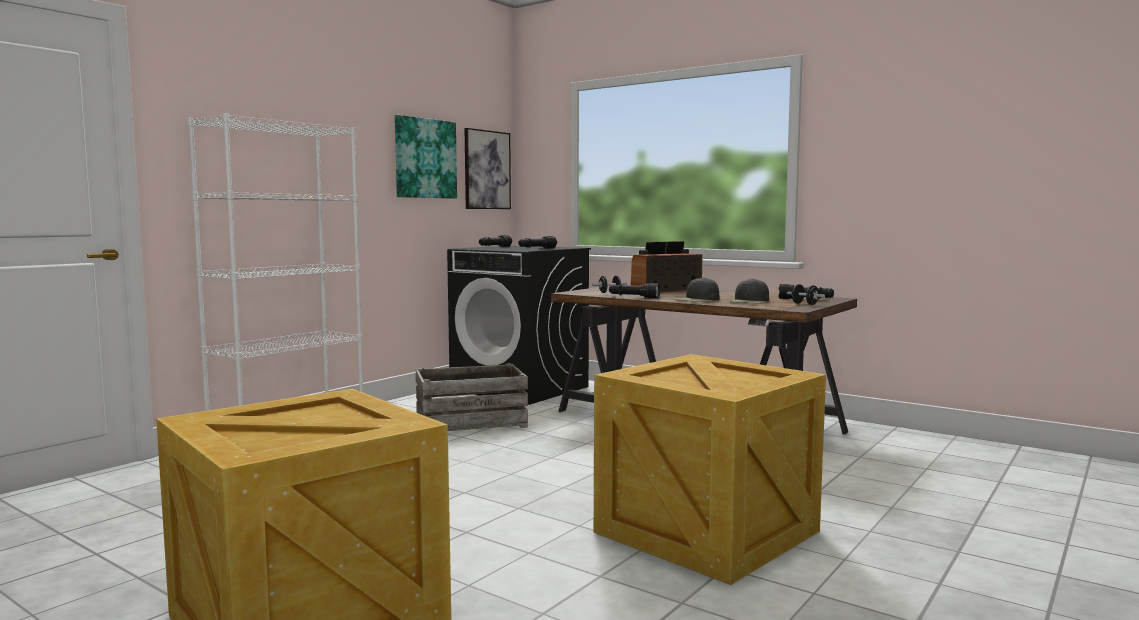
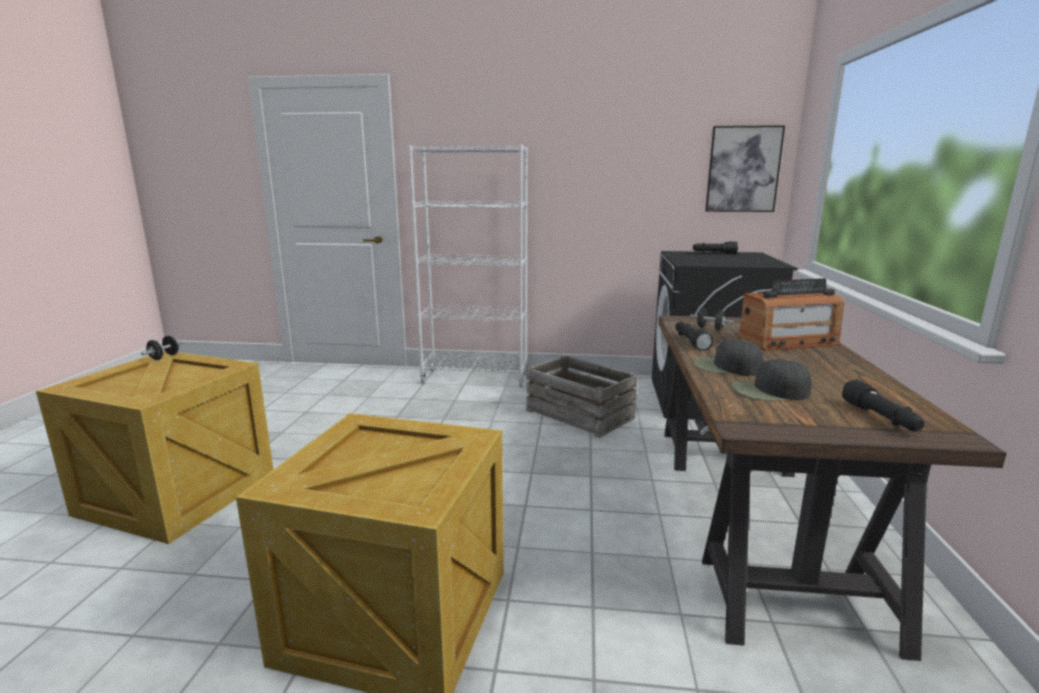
camera: 60 degrees right, 10 degrees up
(425, 158) = (654, 162): picture -> none
(536, 248) = (725, 262): black flashlight -> none
(666, 290) = (788, 342): radio -> radio turned 135 degrees clockwise
(805, 304) = (819, 424): black dumbbell -> black dumbbell (164, 357)

